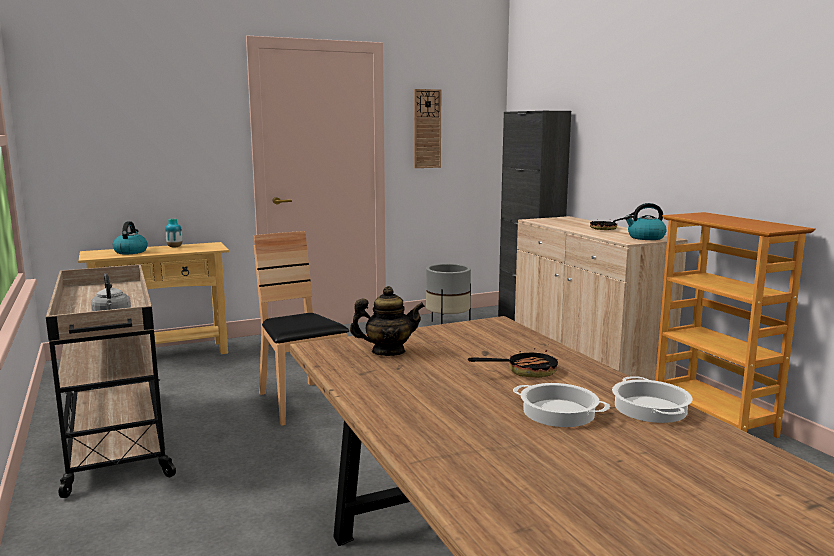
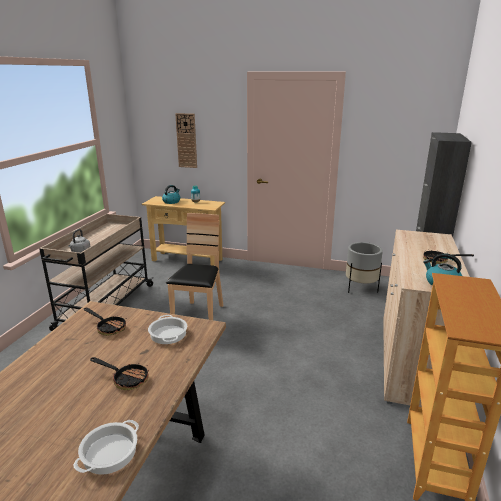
camera: 40 degrees right, 10 degrees up
(388, 352) = (108, 327): teapot -> frying pan
(427, 129) = (377, 139): wall clock -> wall clock (186, 140)
(557, 412) = (67, 422): cooking pot -> cooking pot (168, 334)

